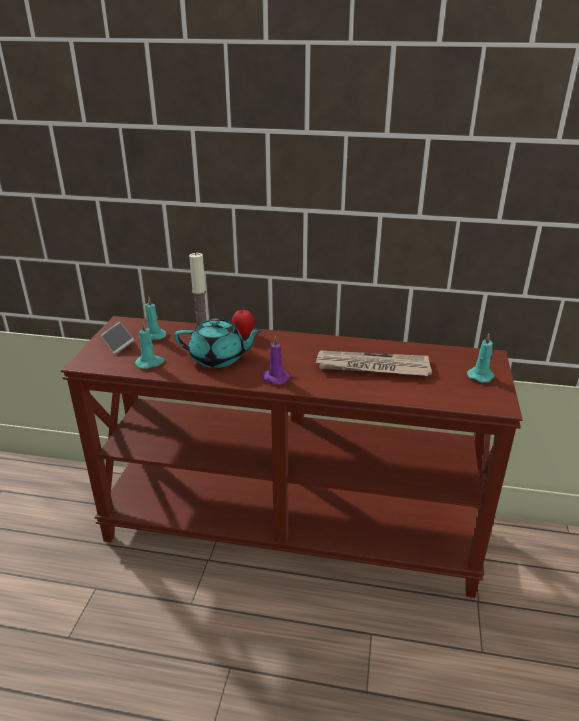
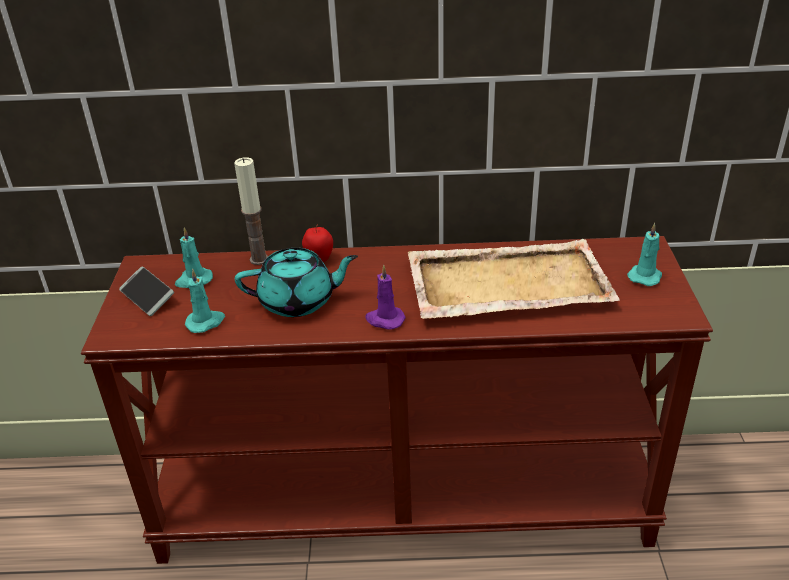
camera: 10 degrees left, 5 degrees up
(372, 367) = (506, 284): newspaper -> beige tray

